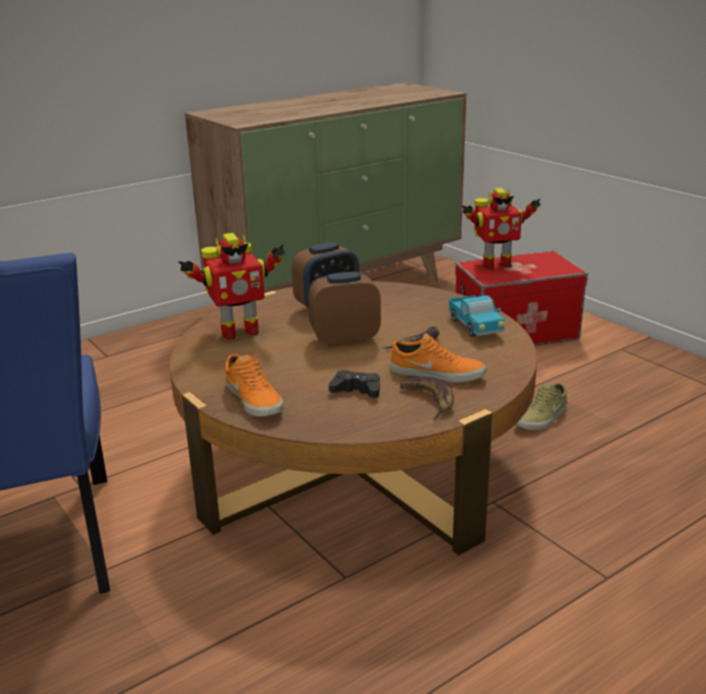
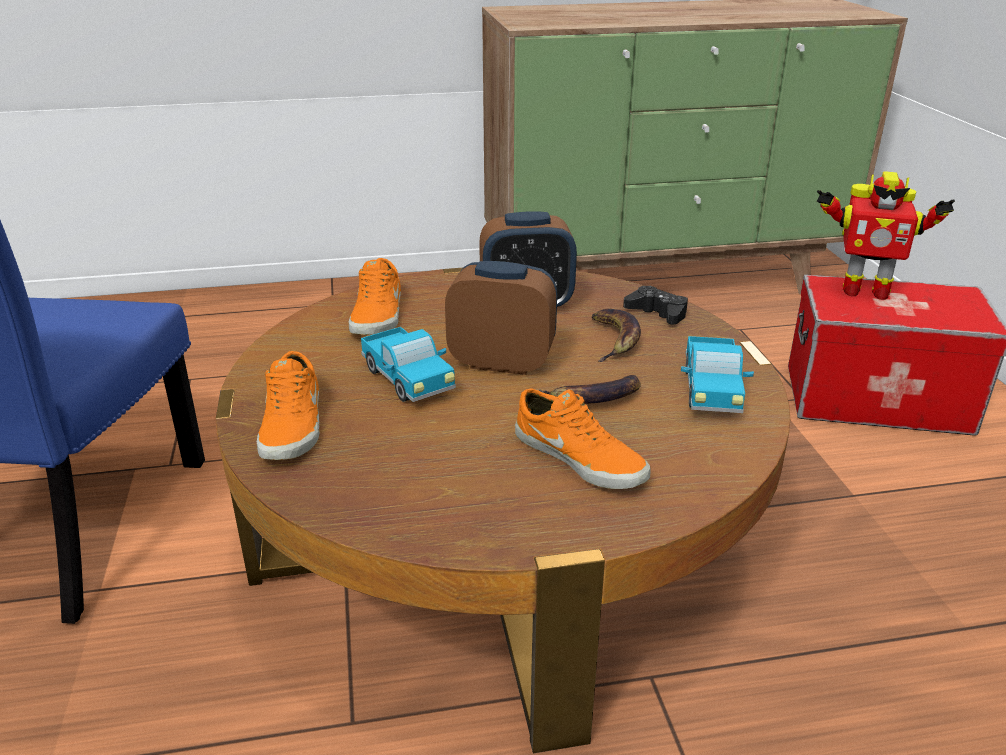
camera: 25 degrees right, 5 degrees up
(238, 331) = (379, 315): toy robot -> orange shoe
(299, 361) = (408, 381): none -> toy truck
(356, 390) = (437, 452): black game controller -> black game controller (657, 313)
(429, 400) = (524, 504): banana -> banana (614, 340)
(542, 418) = (827, 554): beige shoe -> none

